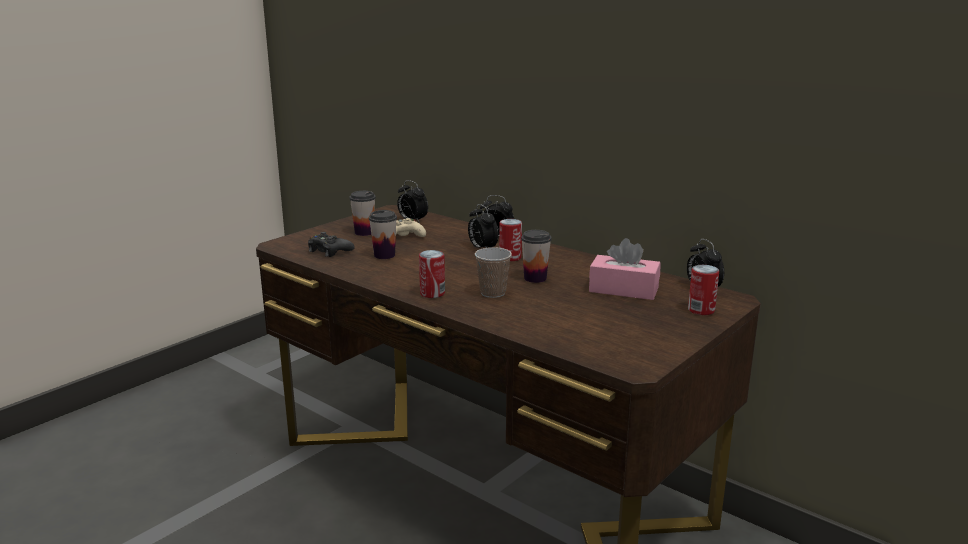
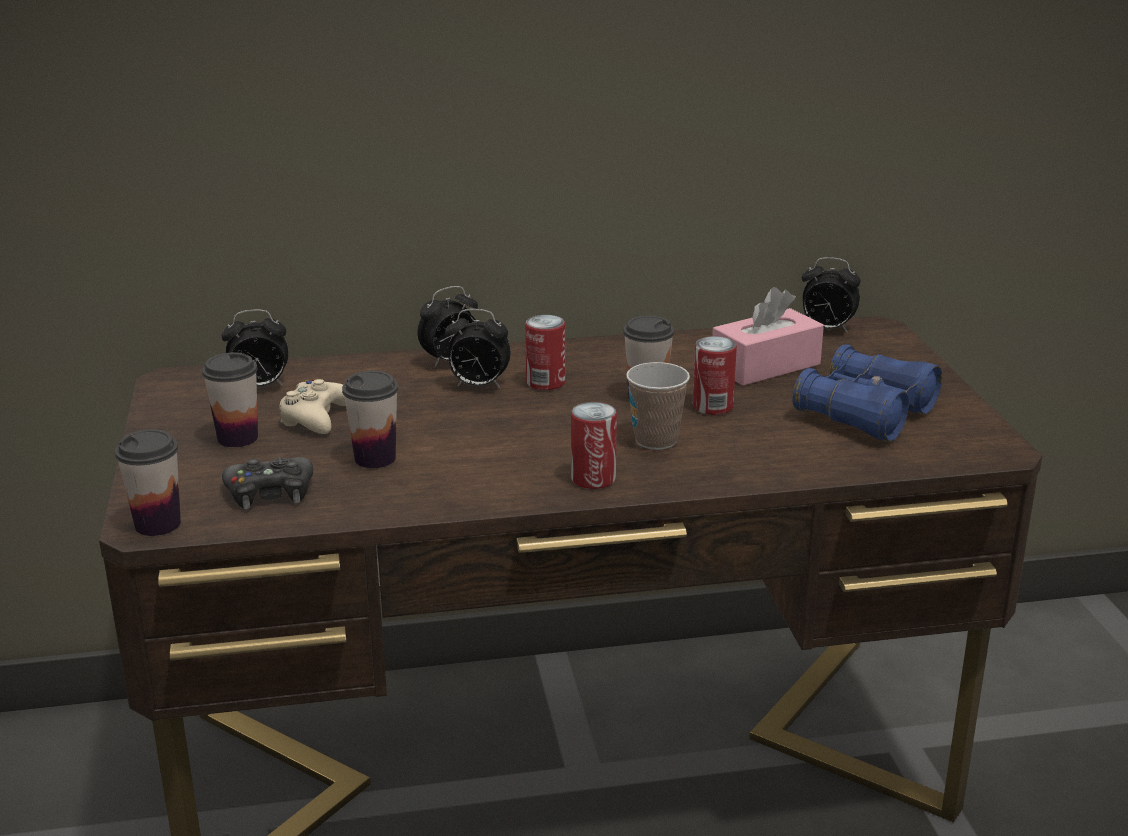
camera: 50 degrees left, 5 degrees up
(281, 245) = (157, 524): none -> cup
(614, 325) = (866, 413): none -> blue binoculars
(701, 310) = (884, 355): can -> can (712, 407)

